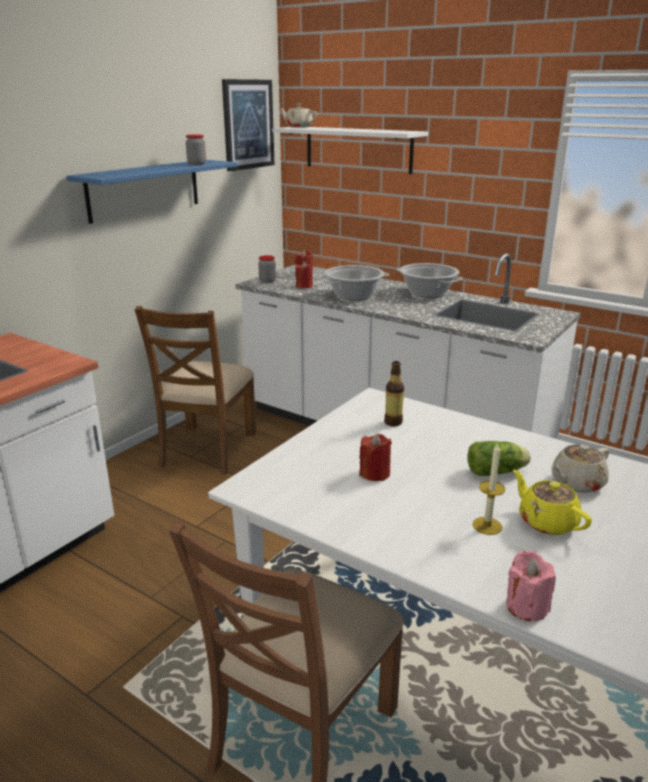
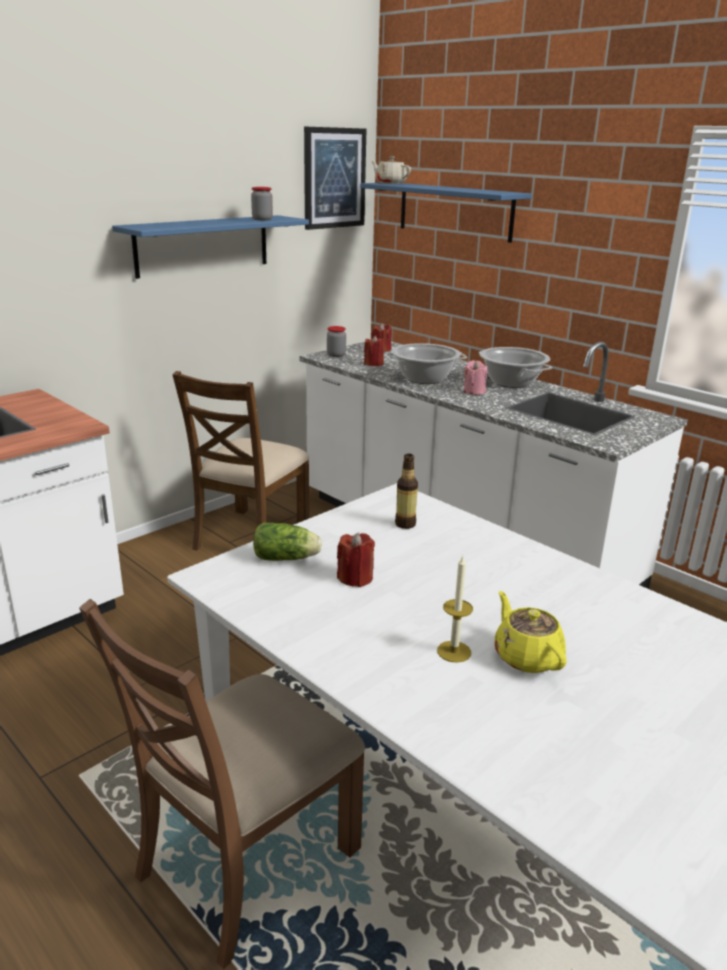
camera: 10 degrees right, 0 degrees up
(358, 149) = (455, 211): white shelf -> blue shelf
(497, 472) = (498, 593): lettuce -> lettuce (288, 558)
(526, 606) = (452, 747): pink candle -> pink candle (474, 391)
(576, 483) = (586, 617): beige teapot -> none

